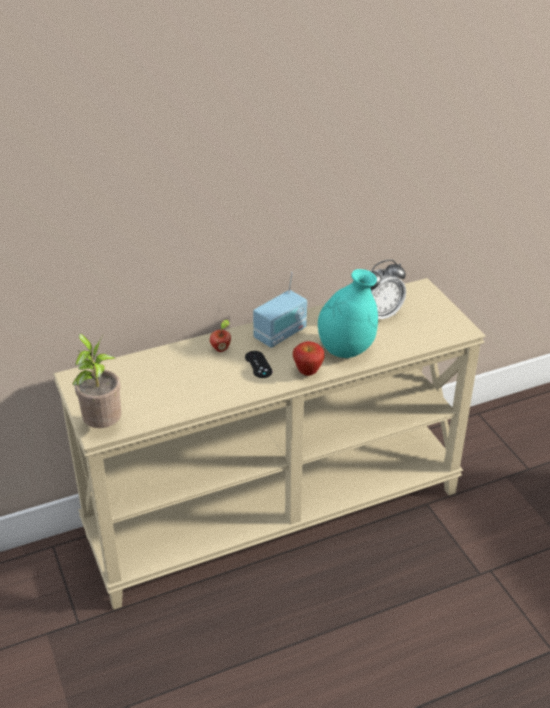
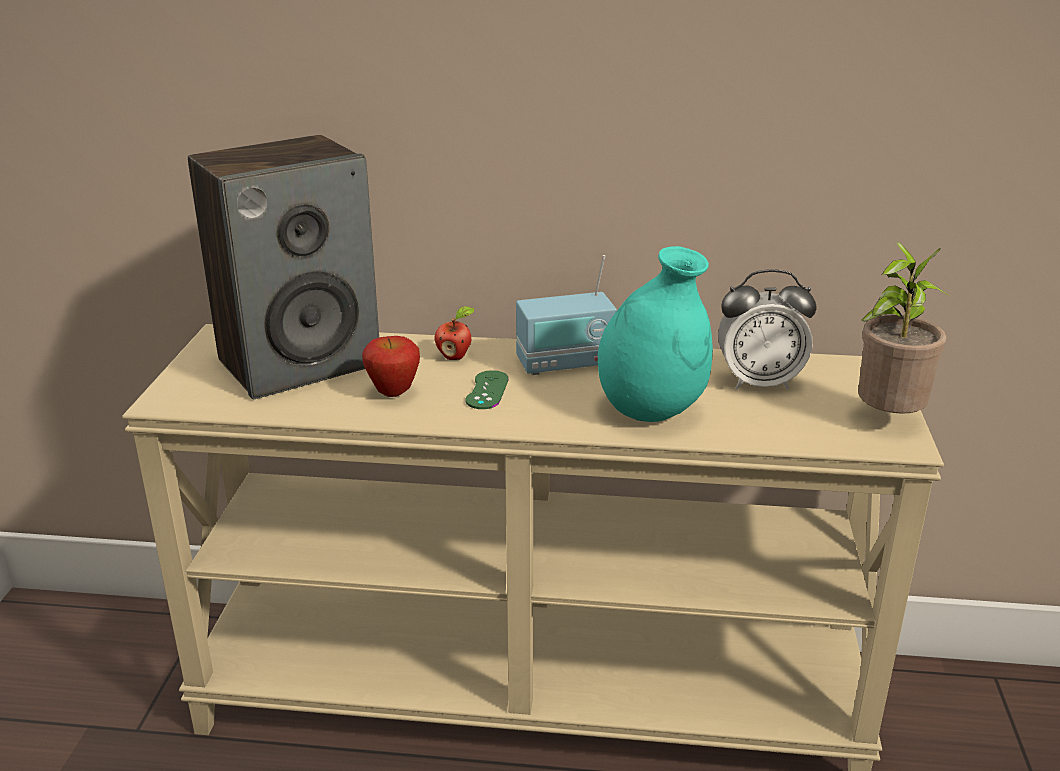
camera: 30 degrees right, 10 degrees down
(103, 426) = (181, 396): potted plant -> potted plant (887, 420)
(142, 381) = (300, 362): none -> speaker
(258, 364) = (487, 390): black game controller -> green game controller
(308, 373) = (553, 422): apple -> apple (393, 393)

